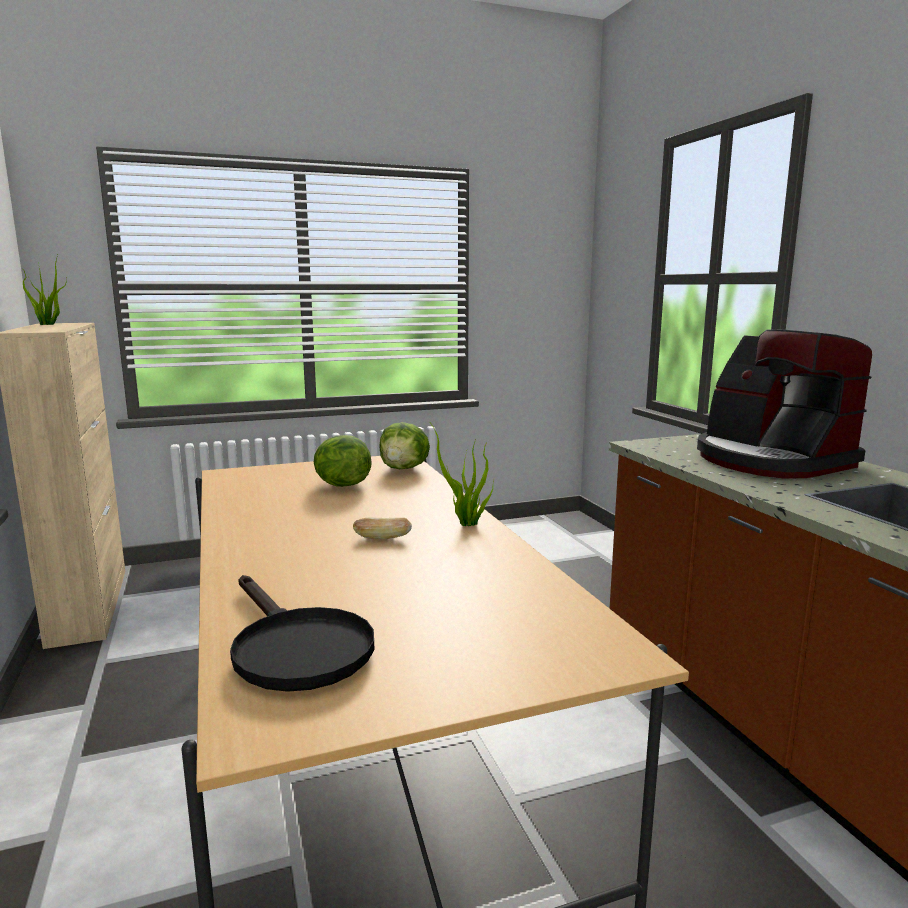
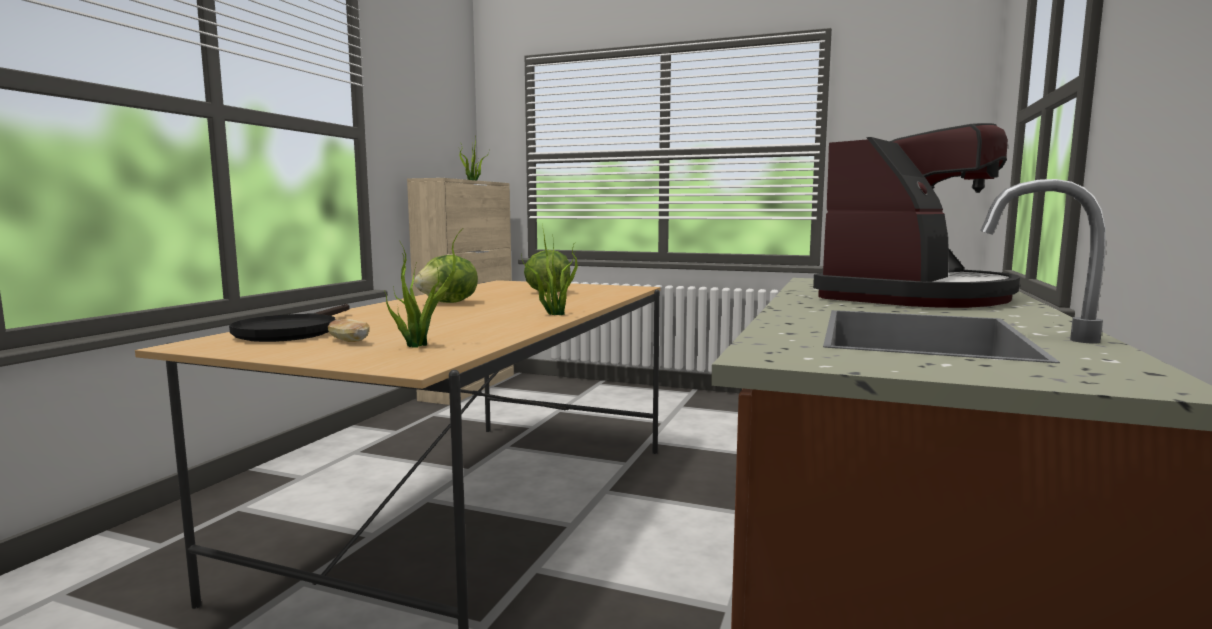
camera: 40 degrees right, 5 degrees down
(382, 538) = (481, 311): bread -> bread (349, 341)
(404, 469) = (619, 291): lettuce -> lettuce (449, 303)
(514, 618) = (419, 344): none -> potted plant
(770, 460) = (914, 296): coffee machine -> coffee machine turned 150 degrees counterclockwise

